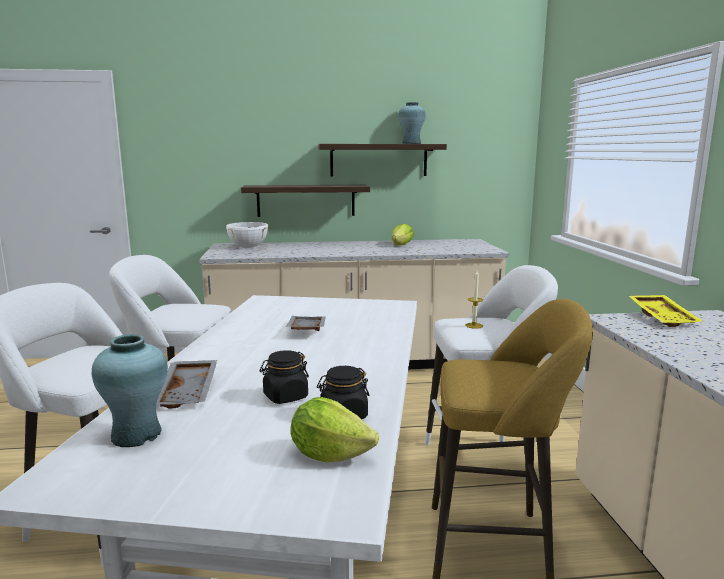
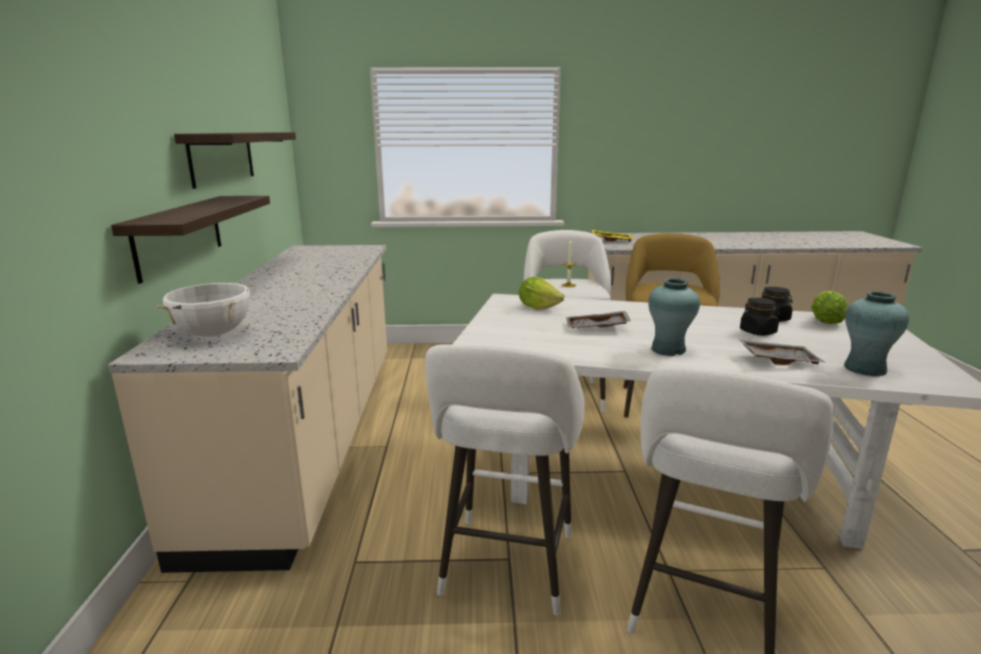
camera: 85 degrees left, 5 degrees up
(401, 245) = (302, 267): lettuce -> lettuce (538, 307)
(411, 143) = (252, 132): turquoise vase -> turquoise vase (668, 349)

